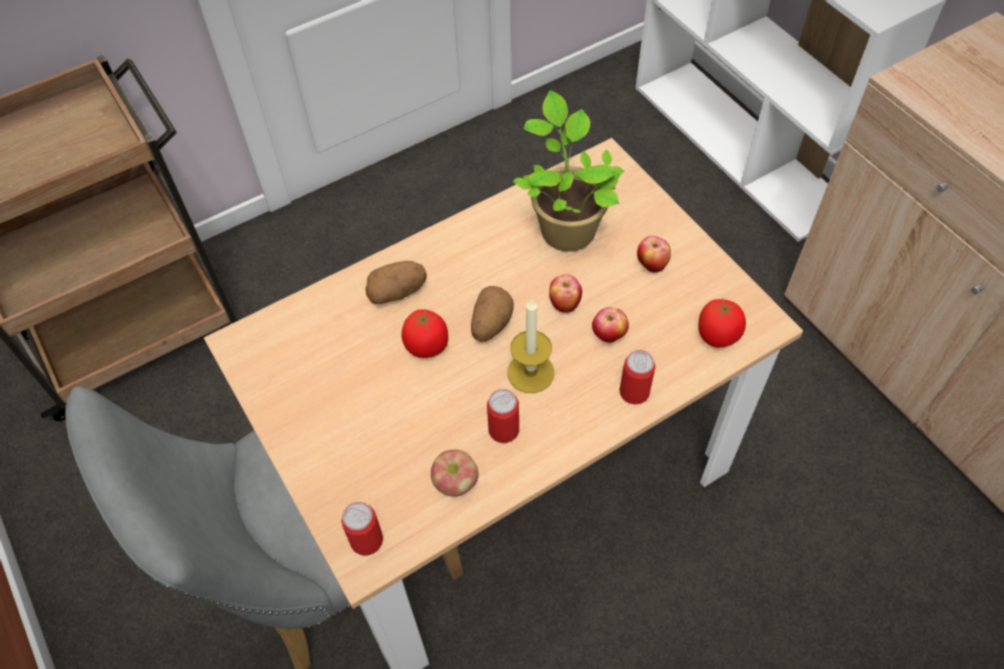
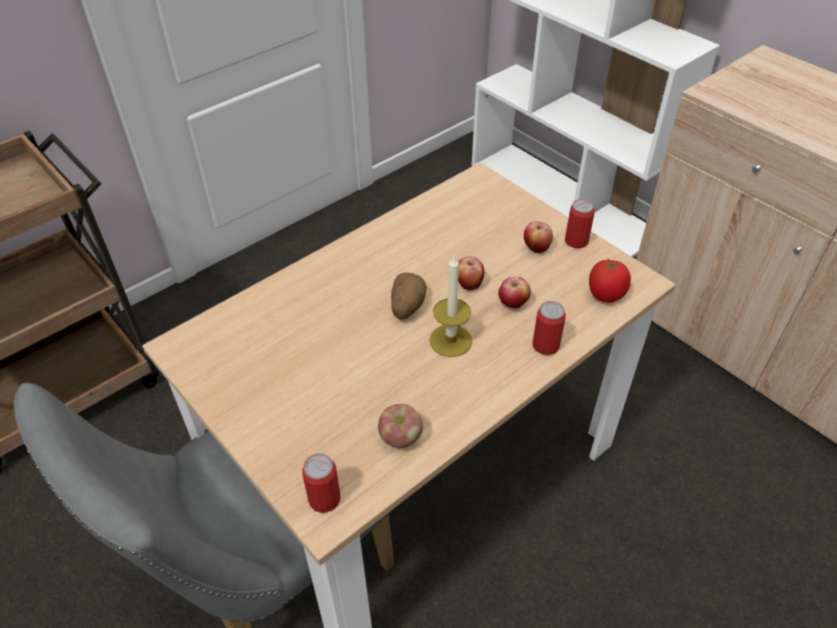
camera: 10 degrees left, 10 degrees down
(397, 292) = (318, 290): potato -> none
(427, 346) = (353, 330): tomato -> none
(503, 430) = (436, 389): can -> can (576, 241)
(566, 228) = (457, 228): potted plant -> none

